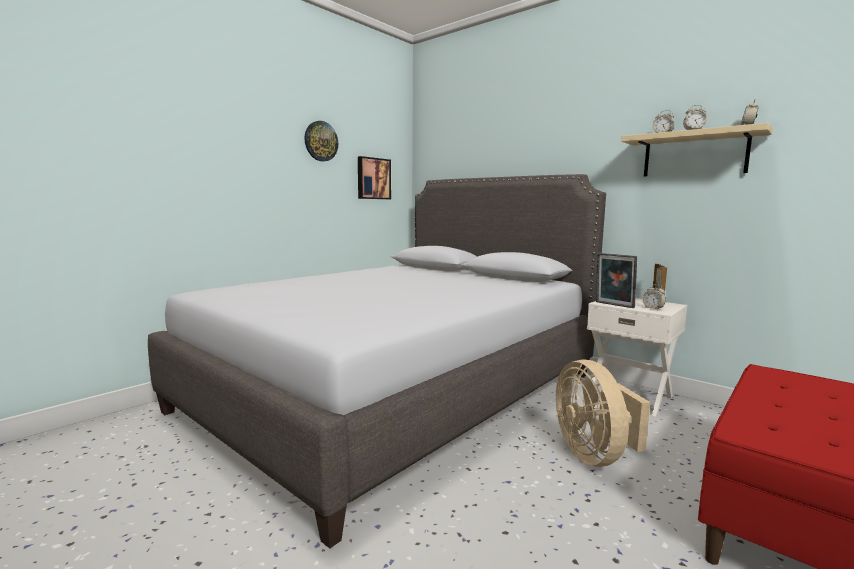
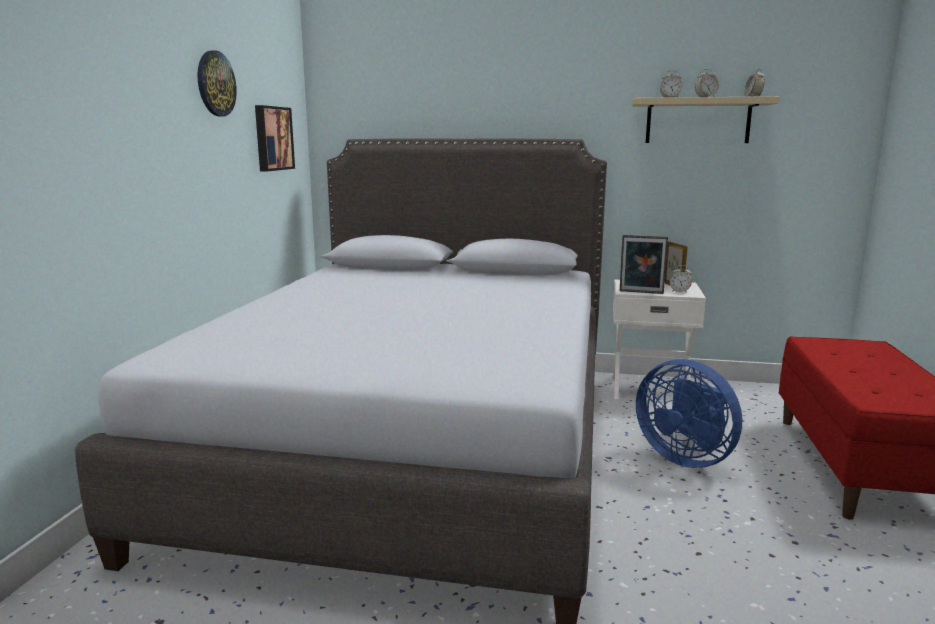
camera: 30 degrees left, 5 degrees up
(594, 455) = (685, 457): beige fan -> blue fan

